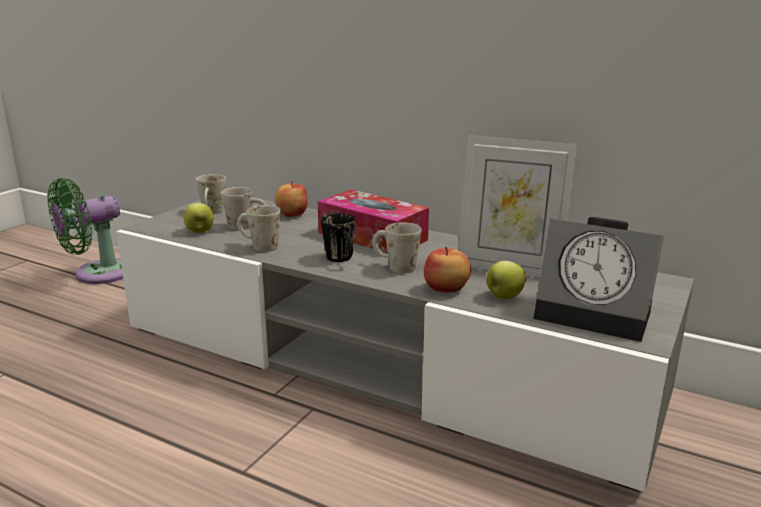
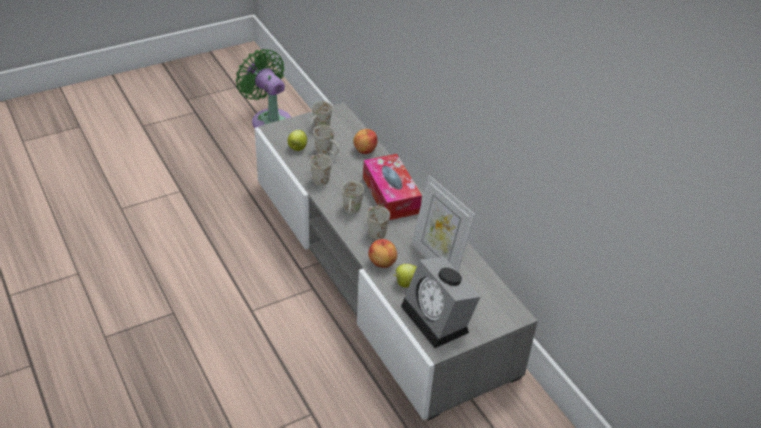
camera: 30 degrees right, 20 degrees up
(98, 274) = (269, 119): green fan -> green fan turned 60 degrees clockwise
(342, 260) = (351, 212): black mug -> white mug

